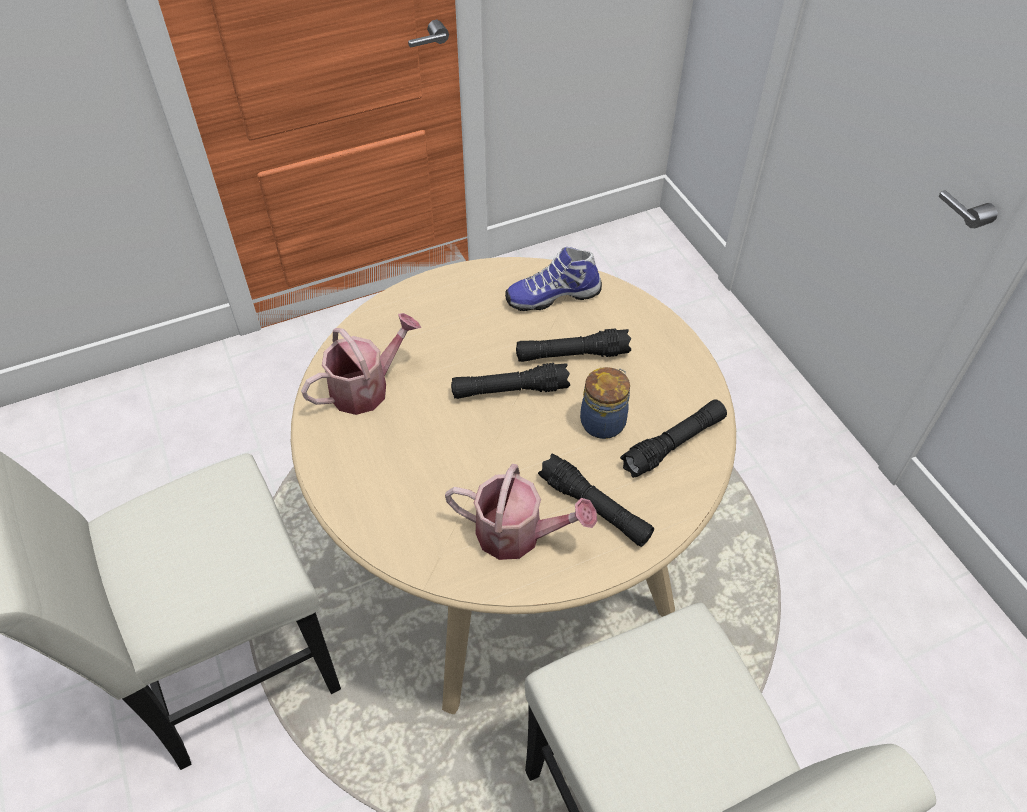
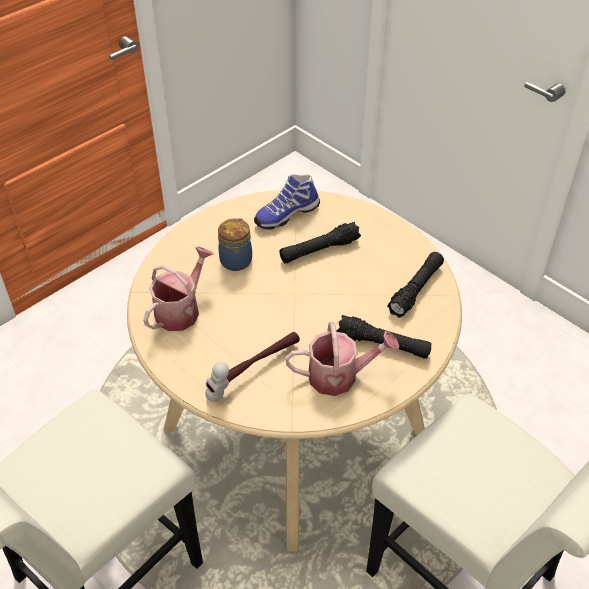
camera: 20 degrees left, 5 degrees down
(415, 495) = (254, 372): none -> hammer
(510, 390) = (287, 284): black flashlight -> none
(604, 421) = (362, 287): jar -> jar (236, 260)

